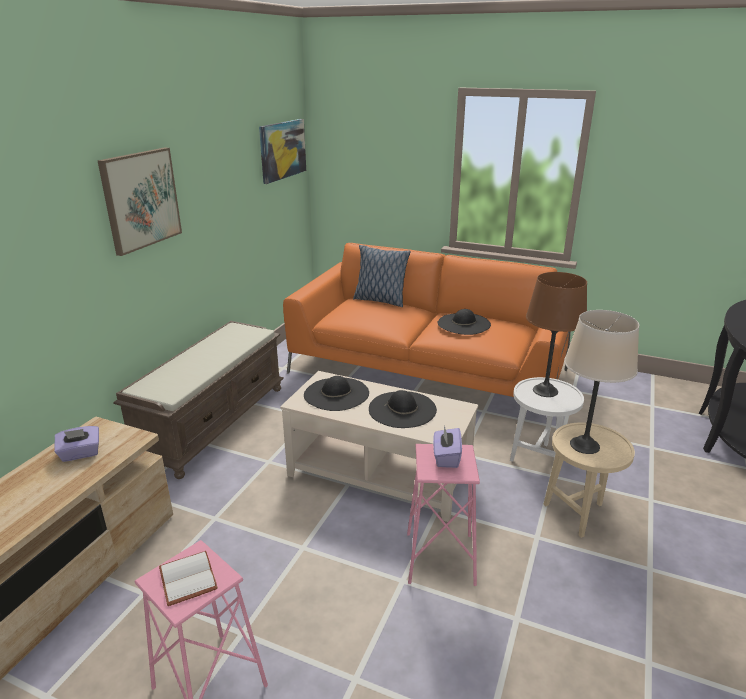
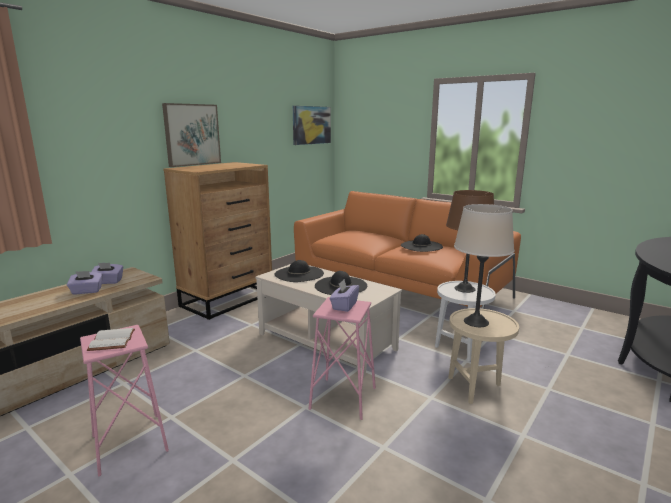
camera: 15 degrees right, 10 degrees down
(61, 479) = (86, 291): none -> purple tissue box
(213, 422) = (228, 299): brown bench -> brown dresser
(380, 300) = (368, 231): pillow -> none

